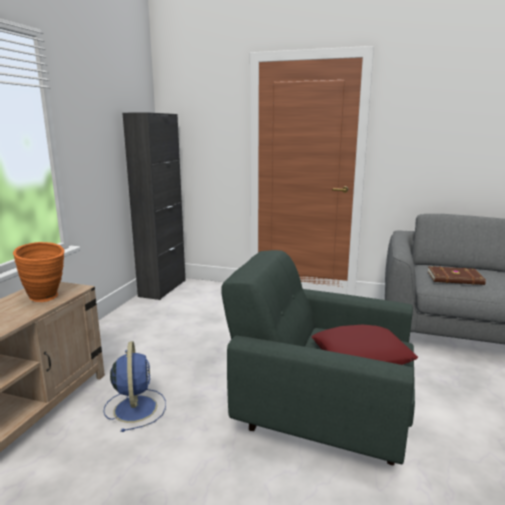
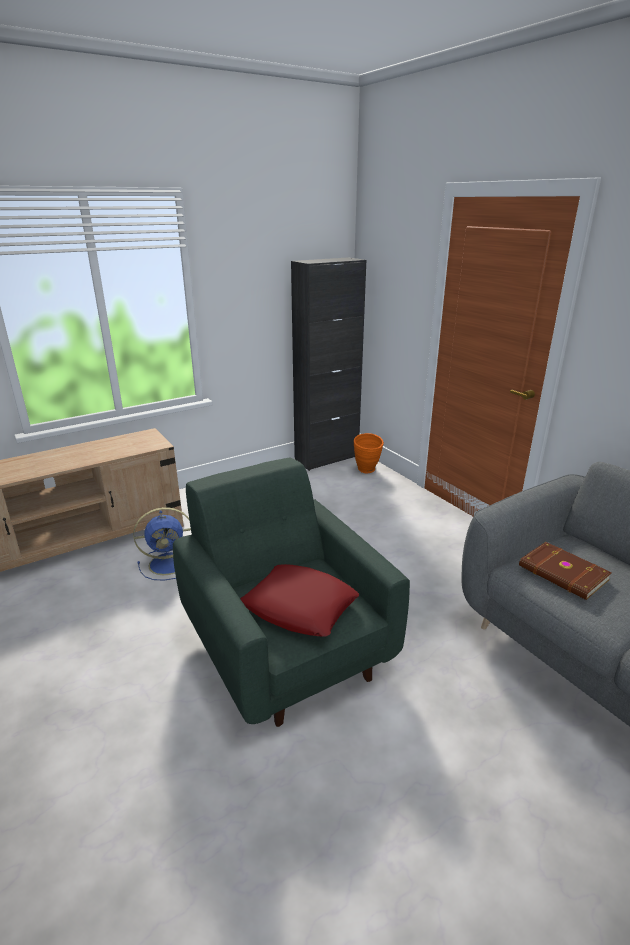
camera: 40 degrees right, 10 degrees up
(47, 299) = (128, 448): orange vase -> orange vase (367, 471)
(135, 407) = (170, 563): blue fan -> blue fan turned 45 degrees clockwise

